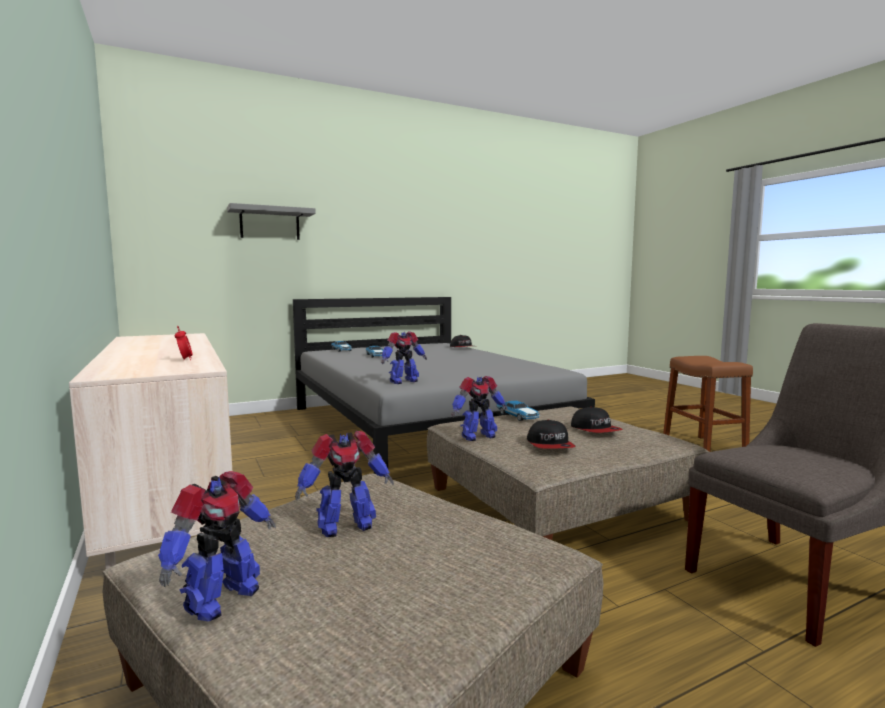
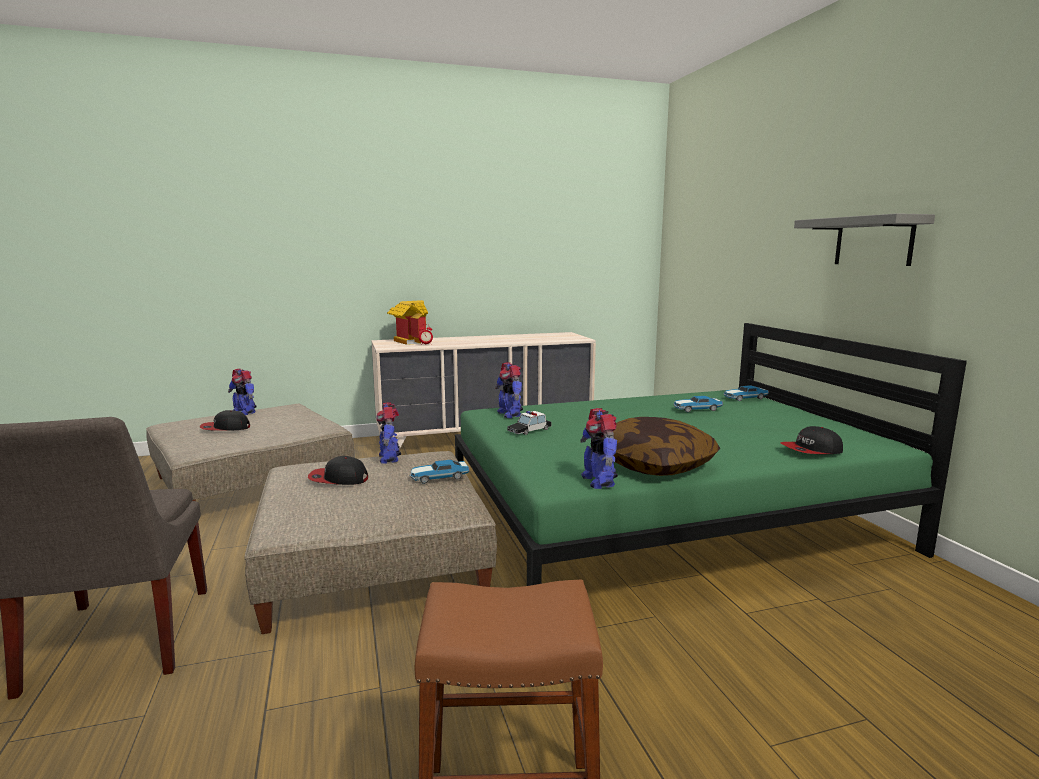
camera: 100 degrees right, 5 degrees up
(128, 366) = (409, 341): none -> toy house
(270, 224) = (744, 229): grey shelf -> grey shelf (873, 241)
(345, 526) = (279, 425): toy robot -> toy robot (598, 481)
(424, 426) = (666, 519): grey bed -> green bed
(451, 377) = (529, 430): none -> toy car
(506, 361) = (654, 464): none -> pillow
(595, 429) = (362, 506): cap -> cap (225, 428)

